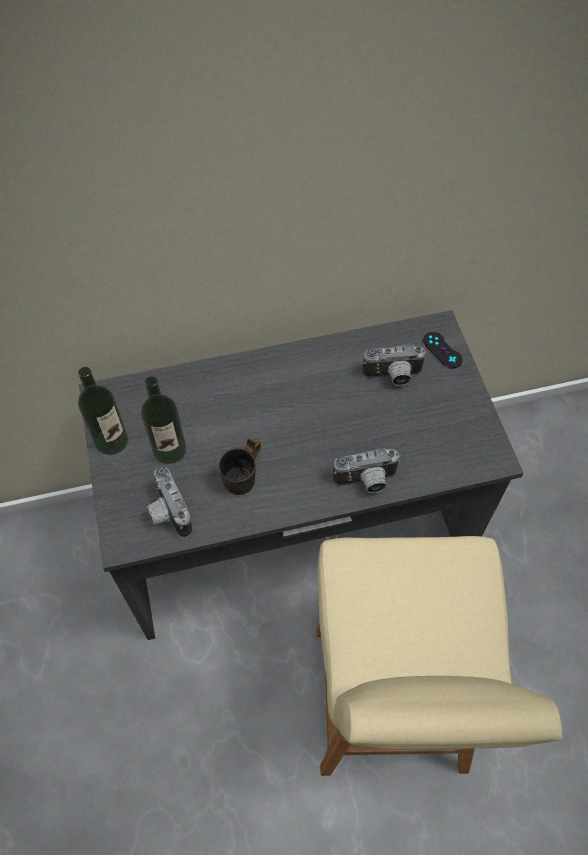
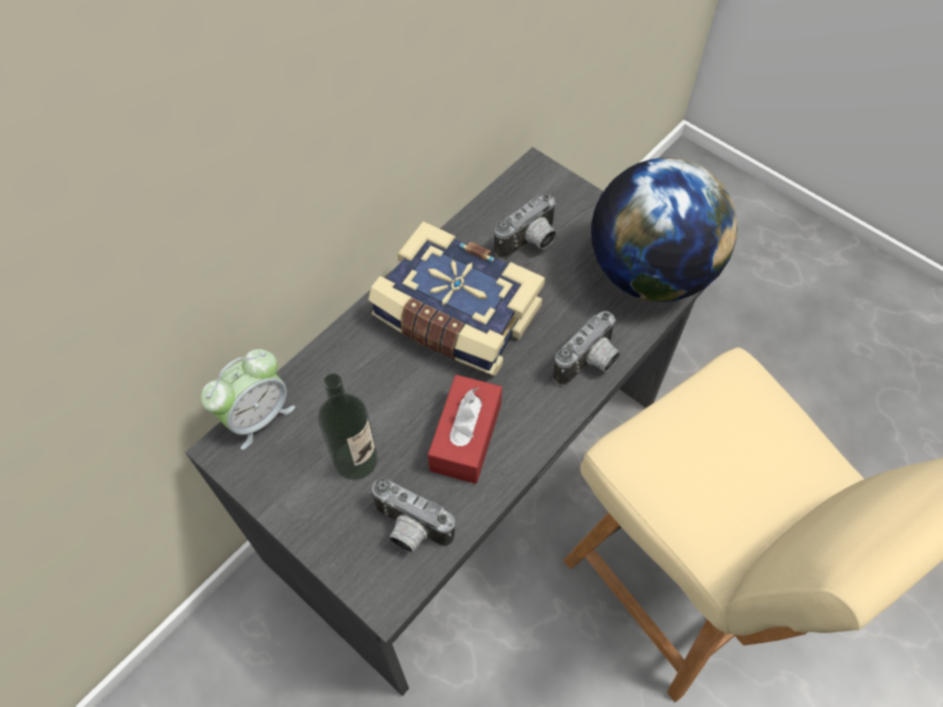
camera: 35 degrees left, 0 degrees up
(111, 440) = (279, 492): bottle -> none
(134, 387) = (257, 416): none -> alarm clock
(246, 478) = (466, 437): grey mug -> red tissue box
(302, 397) = (455, 317): none -> book
(442, 350) = (555, 191): black game controller -> none
(463, 445) = (649, 272): none -> globe

